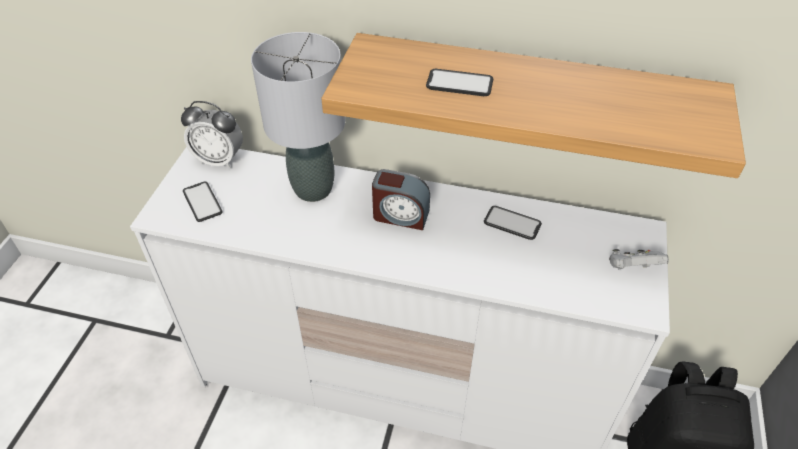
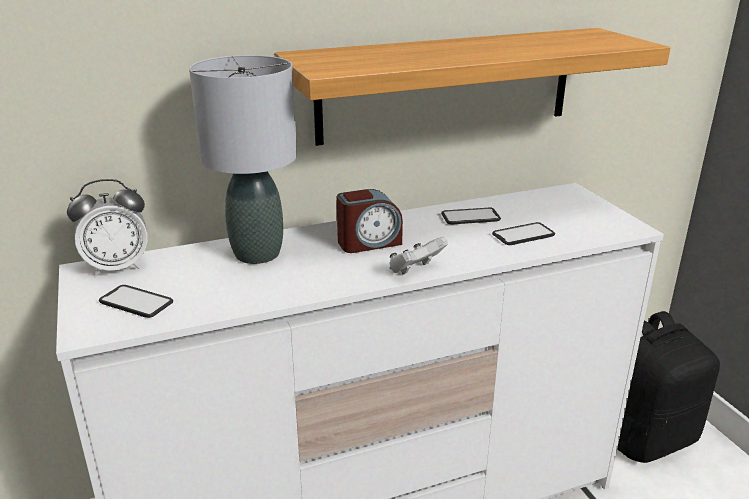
camera: 35 degrees left, 20 degrees down
(459, 83) = (417, 54): phone -> phone (523, 235)
(631, 269) = (591, 211): white game controller -> white game controller (415, 270)

